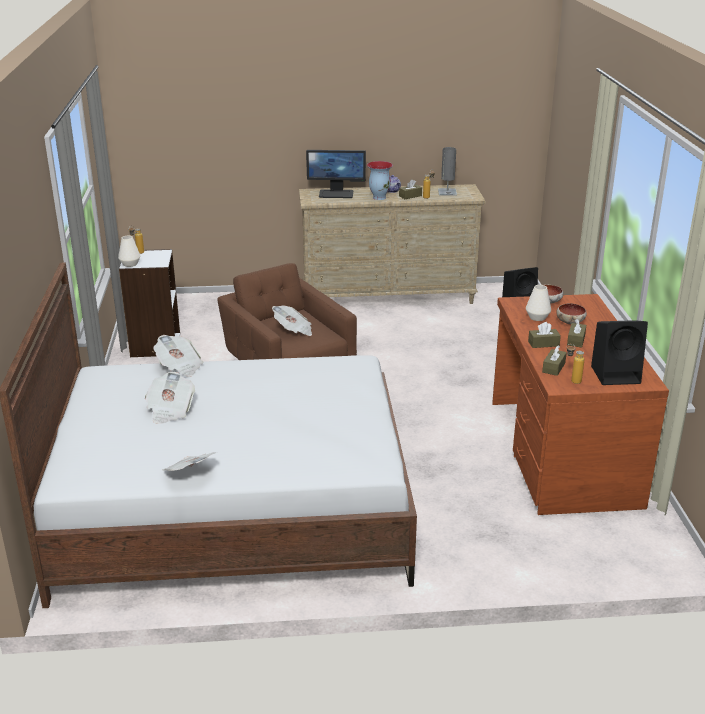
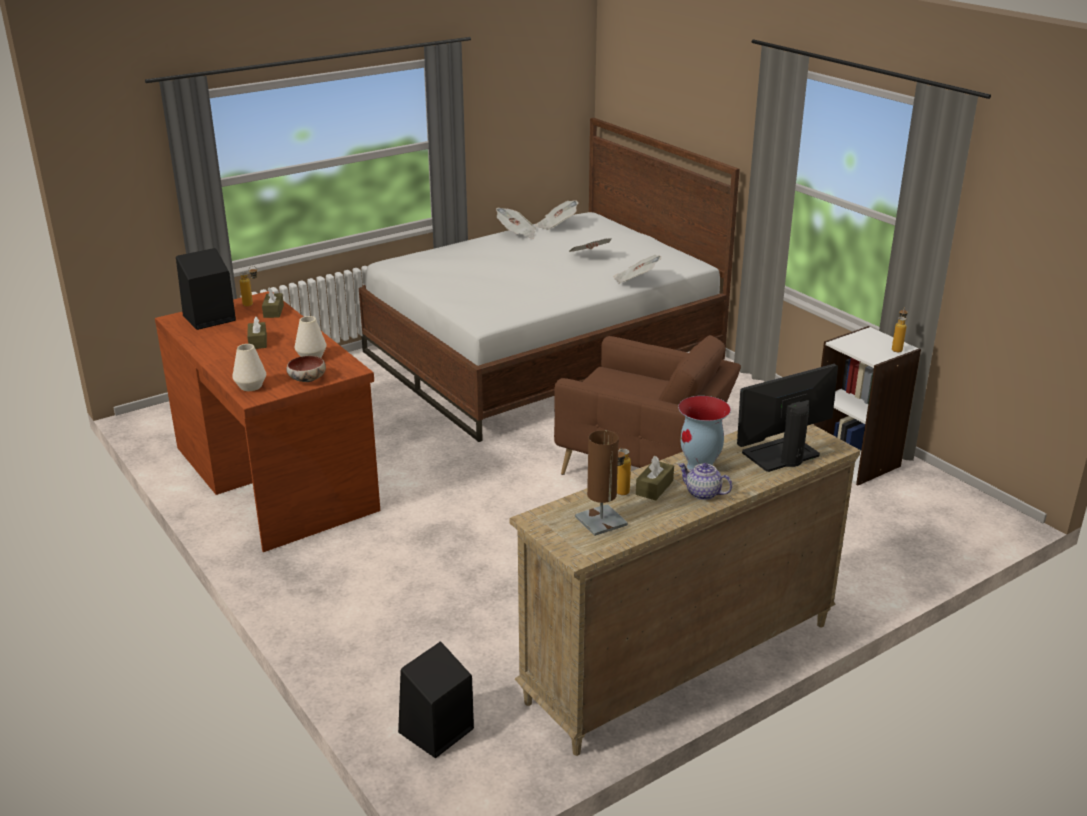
camera: 150 degrees right, 0 degrees up
(130, 264) = (870, 333): white vase -> white vase (250, 386)
(293, 330) = (624, 386): newspaper -> newspaper (556, 226)
(447, 192) = (601, 521): grey table lamp -> brown table lamp
(543, 343) = (292, 330): brown tissue box -> none
(570, 321) = (270, 361): bowl -> none

